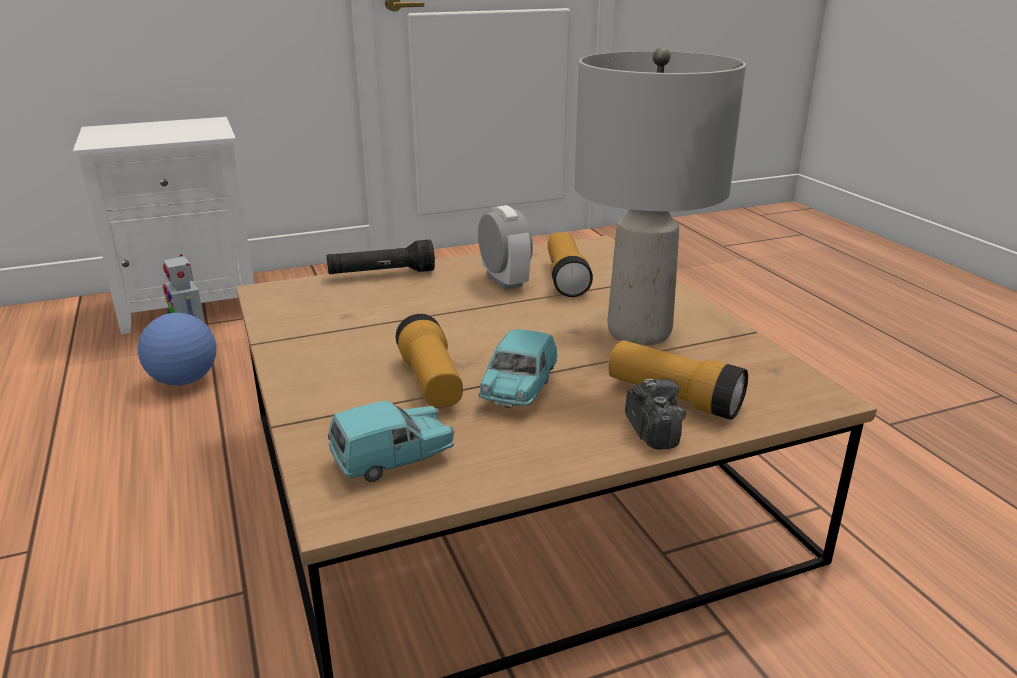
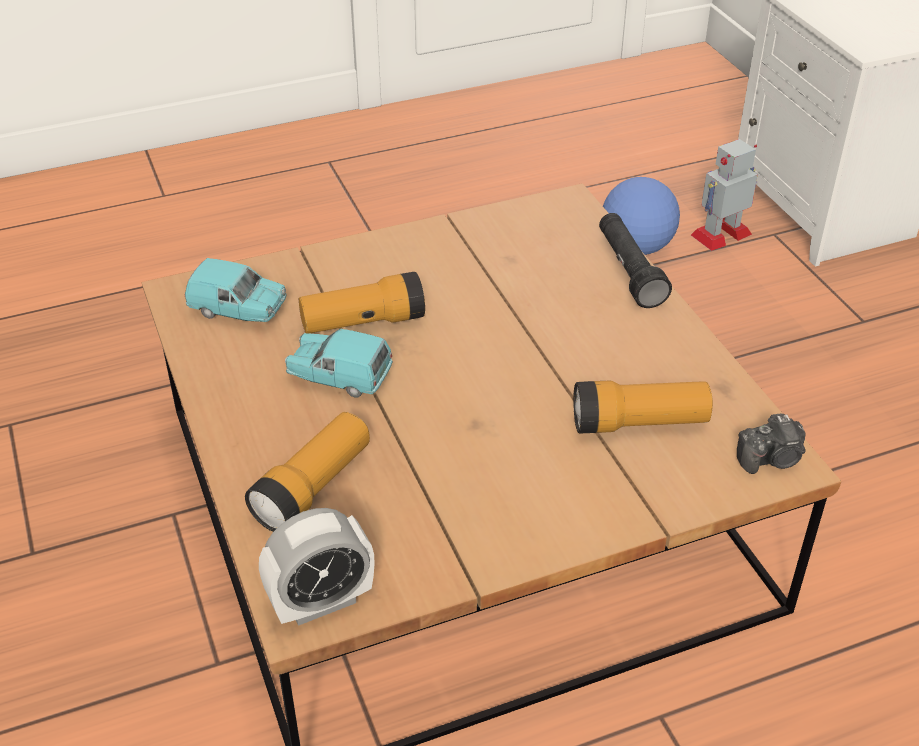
camera: 90 degrees right, 15 degrees up
(393, 459) = (238, 310): turquoise toy car -> turquoise toy car turned 45 degrees counterclockwise
(504, 281) = (622, 368): alarm clock -> alarm clock (321, 602)
(640, 333) = (471, 478): grey table lamp -> none
(652, 430) = (254, 464): camera -> camera (771, 459)

